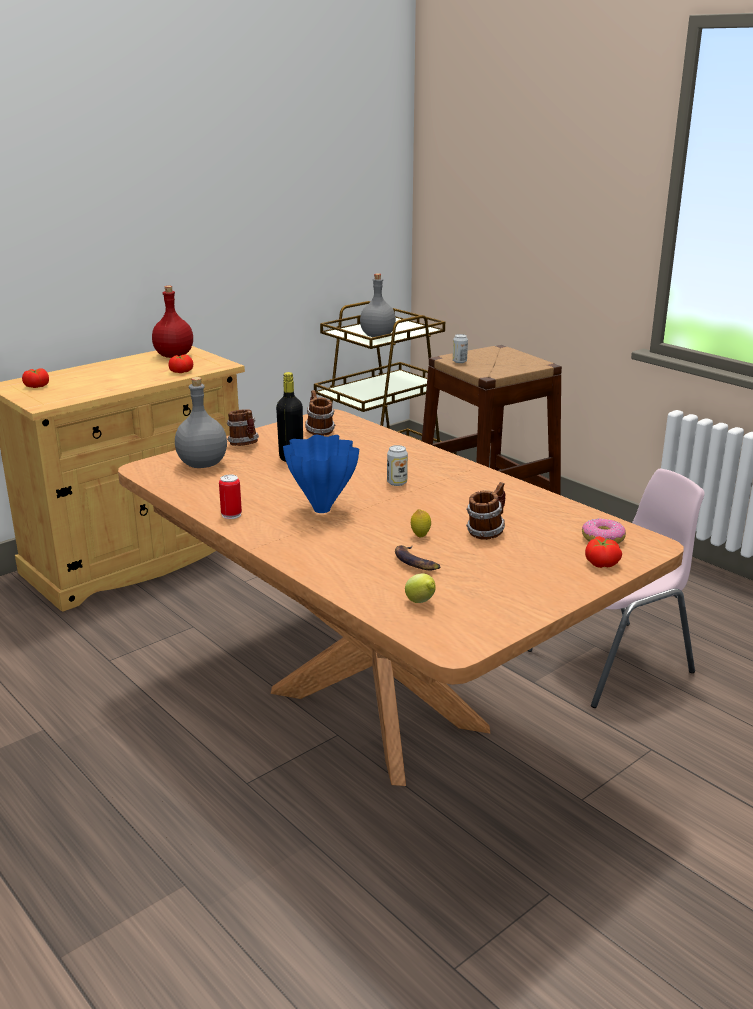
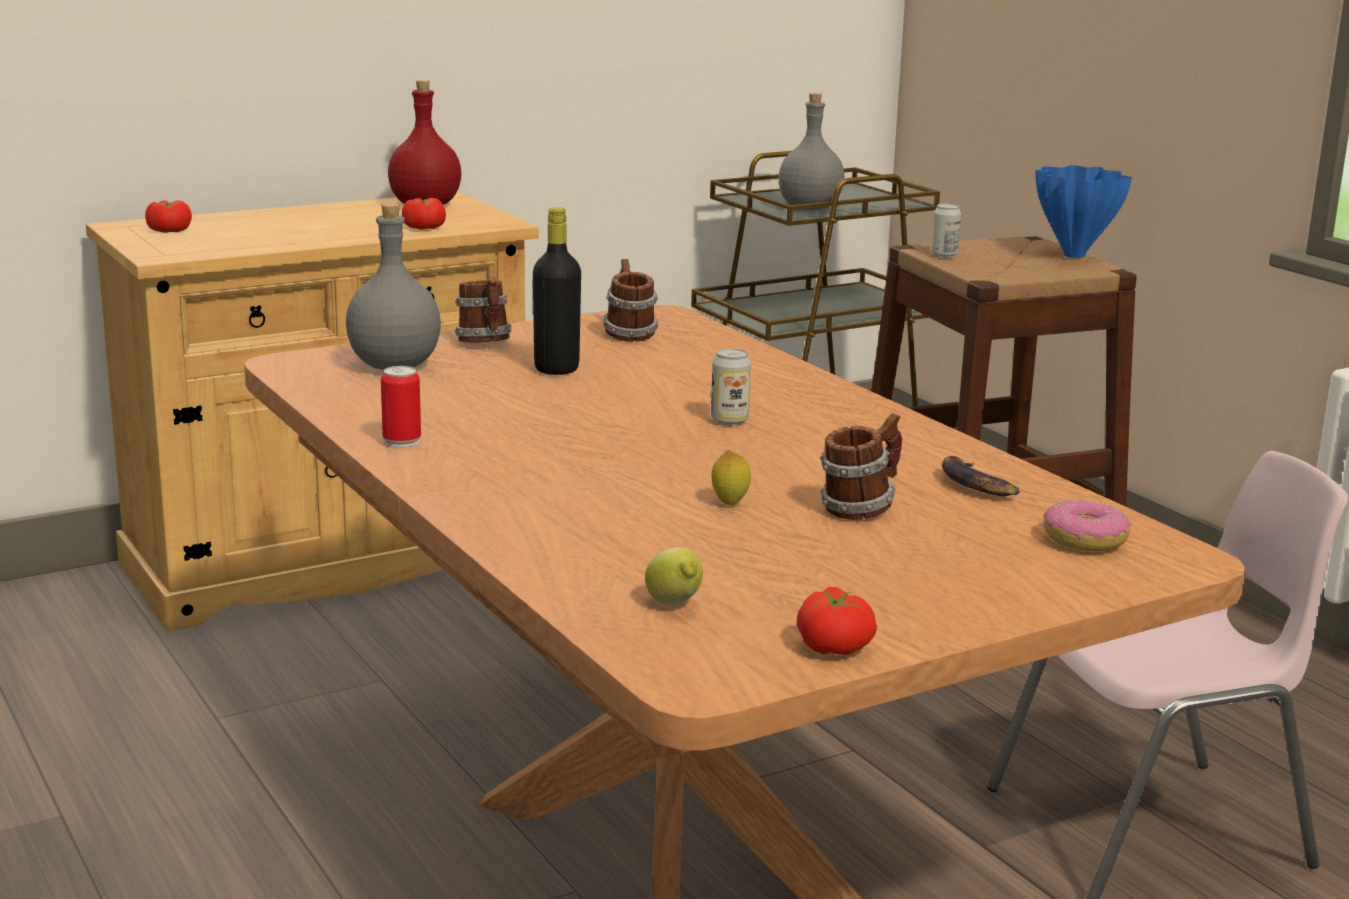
camera: 10 degrees right, 5 degrees down
(322, 509) = (570, 447): blue vase -> blue vase (1074, 255)
(415, 562) = (698, 542): banana -> banana (976, 484)
(602, 563) = (1064, 578): tomato -> tomato (835, 646)

